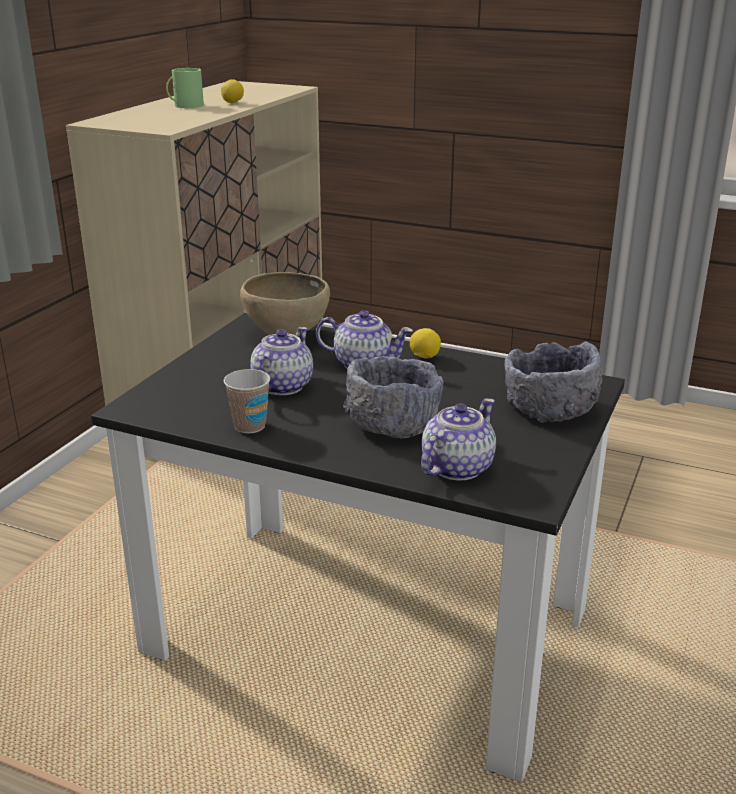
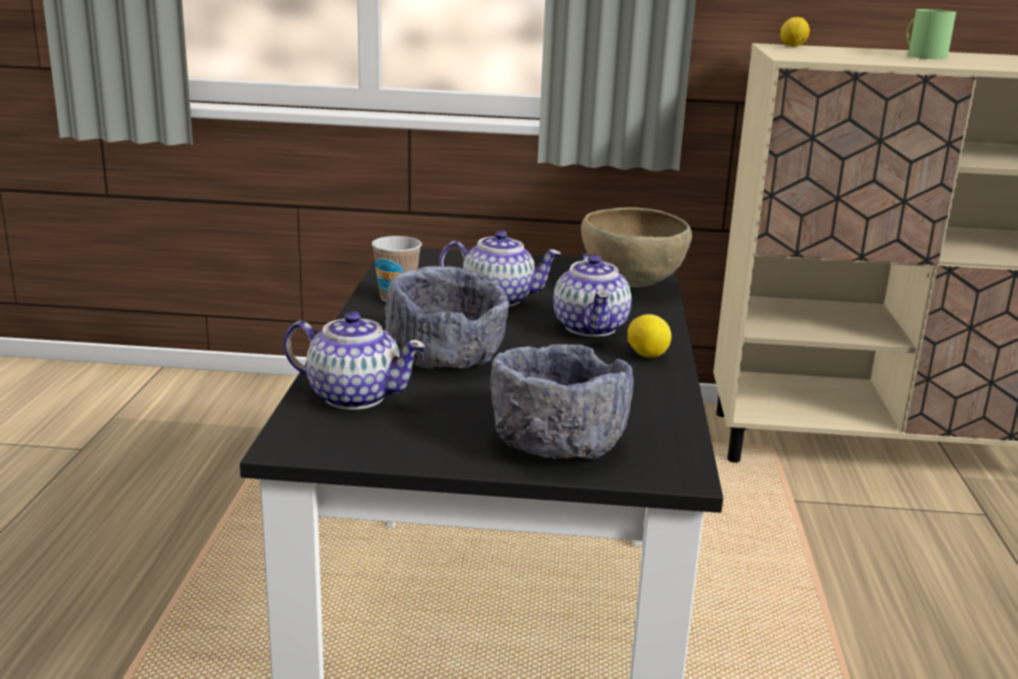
camera: 70 degrees right, 5 degrees down
(233, 103) = (982, 64): lemon -> lemon (793, 46)

